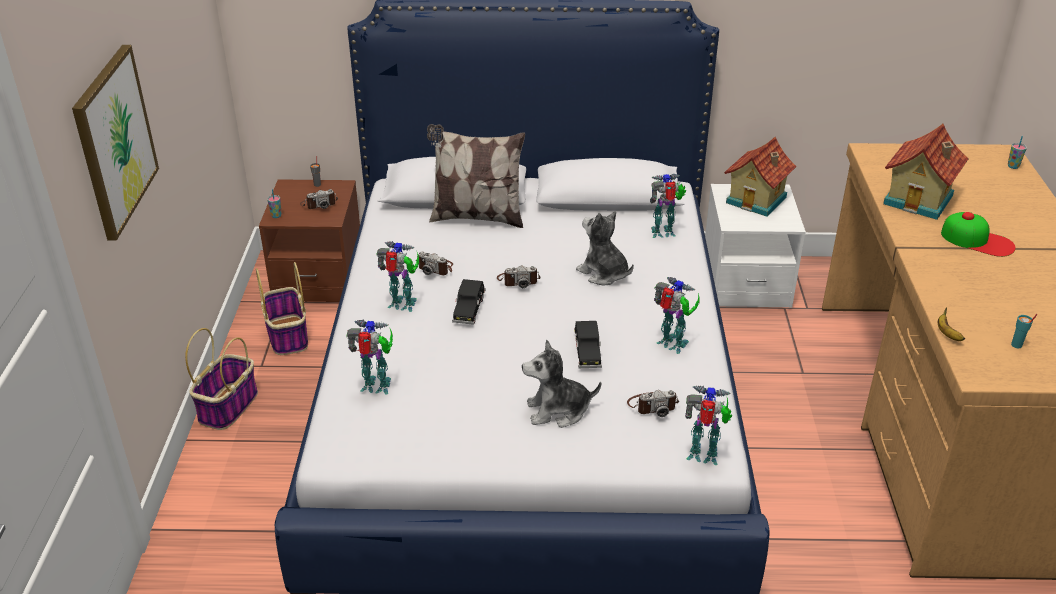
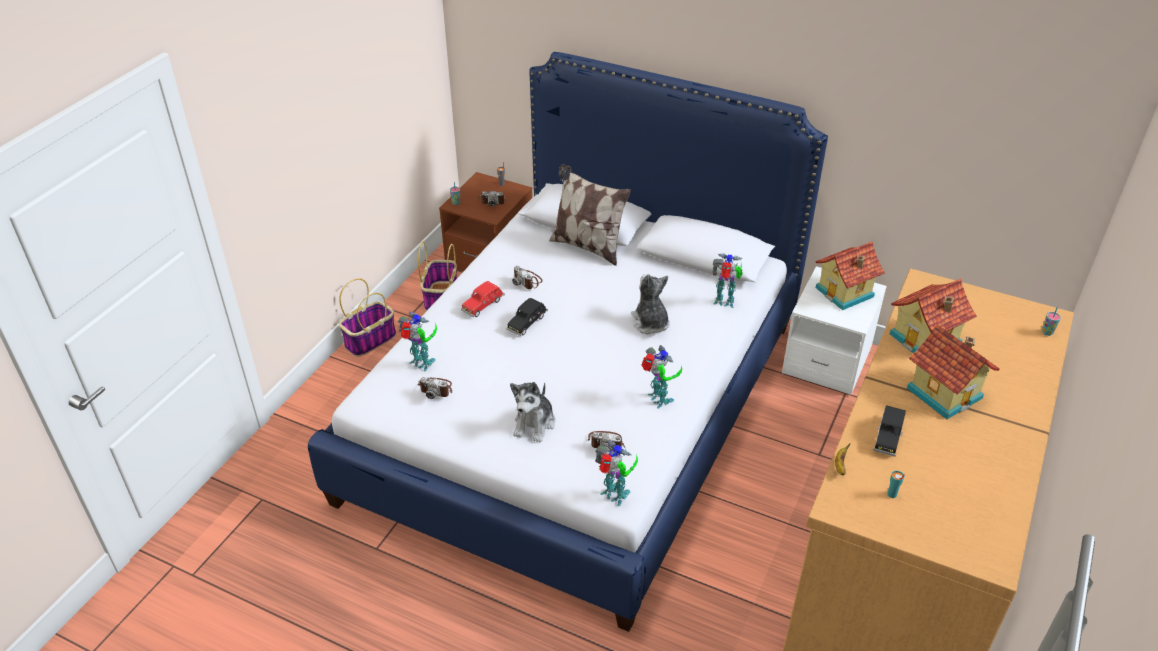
camera: 25 degrees right, 5 degrees up
(114, 141) = (286, 137): picture -> none
(403, 306) = (483, 305): toy robot -> red toy car
(518, 280) = (580, 309): camera -> camera (436, 389)
(558, 411) = (534, 424): plush toy -> plush toy turned 90 degrees counterclockwise
(587, 352) = (589, 384): black toy car -> black toy car (888, 436)
(977, 240) = (945, 392): cap -> toy house

